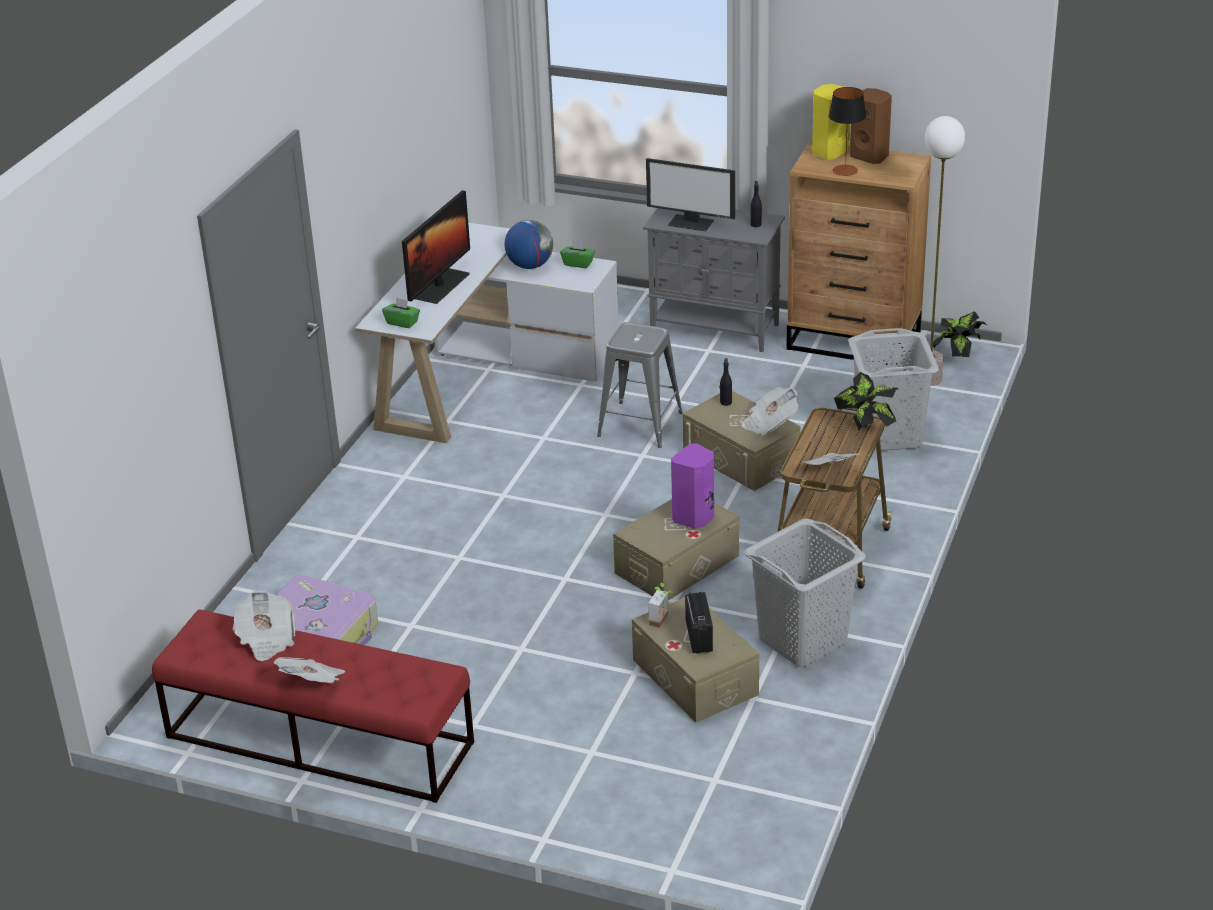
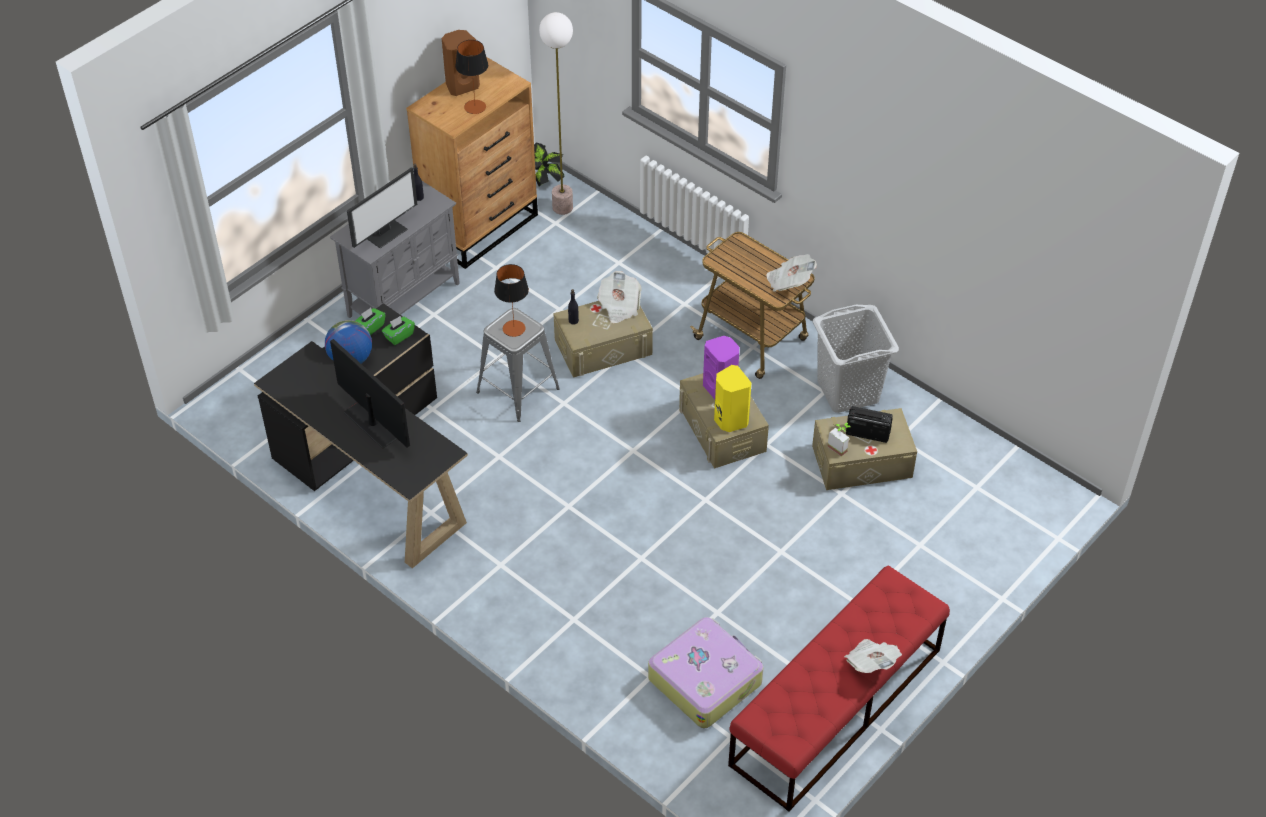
camera: 70 degrees left, 15 degrees up
(266, 639) = (800, 681): newspaper -> none
(402, 322) = (423, 464): green tissue box -> green tissue box (399, 336)
(484, 376) = (374, 468): white desk -> black desk
(638, 337) = (514, 328): none -> table lamp
(829, 152) = (436, 104): yellow speaker -> yellow speaker (729, 420)
(866, 429) = (745, 245): potted plant -> none
(888, 435) = (623, 257): grey laundry basket -> none

